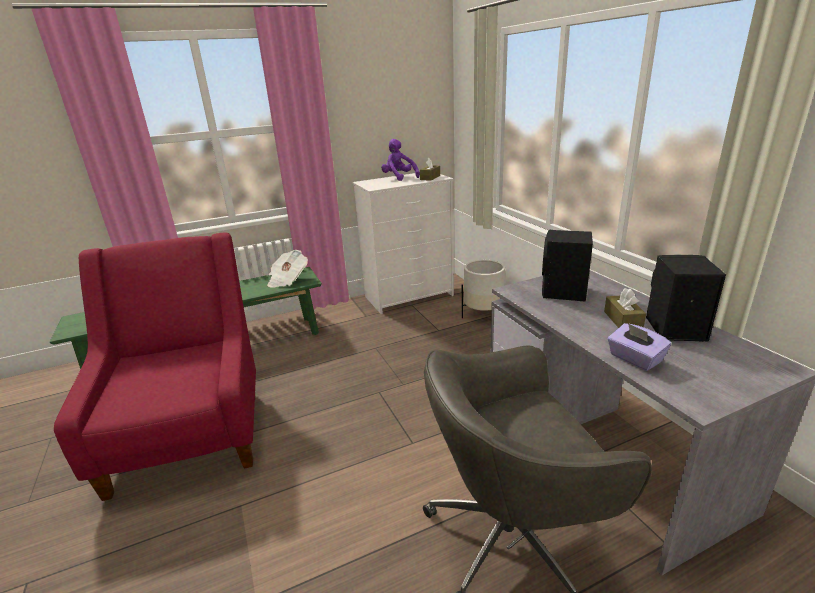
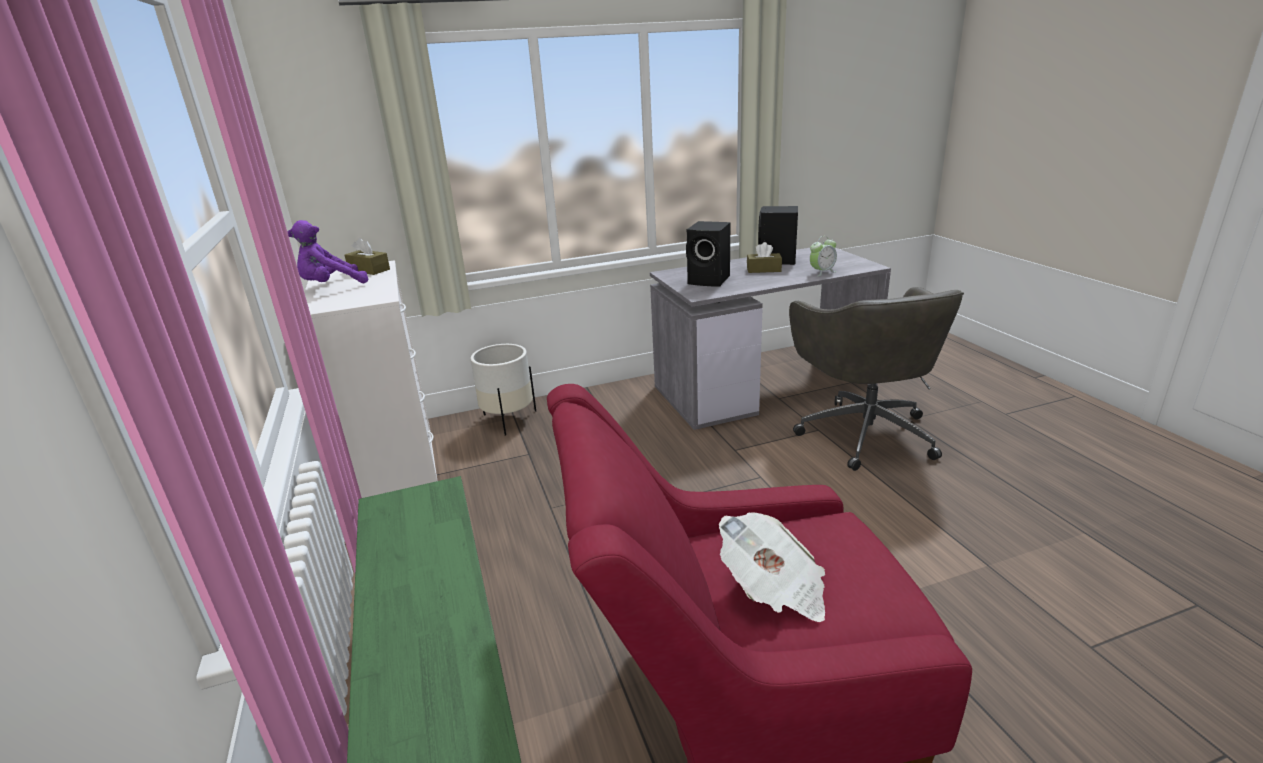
camera: 85 degrees left, 0 degrees up
(287, 280) = (413, 517): newspaper -> newspaper (774, 589)
(634, 359) = (822, 272): purple tissue box -> alarm clock

